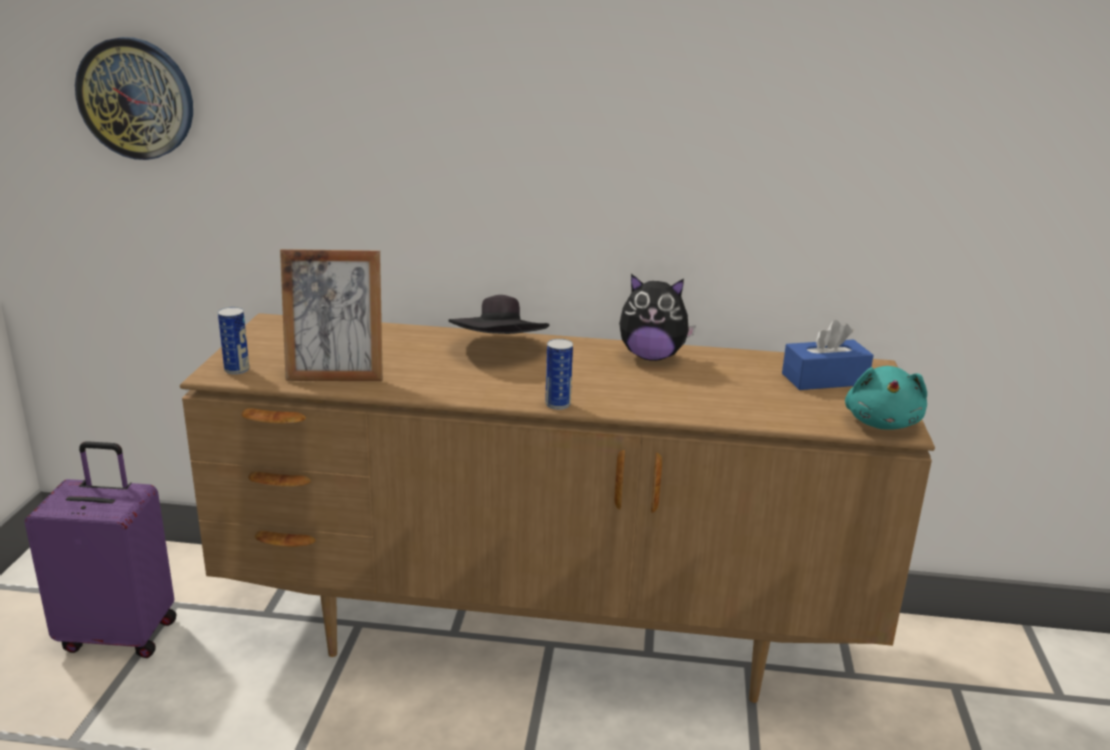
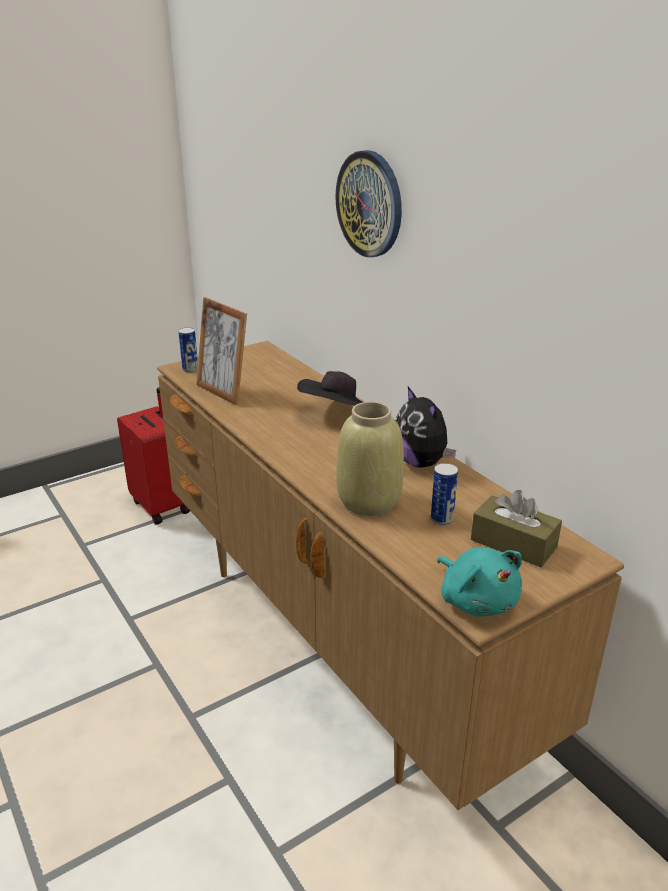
camera: 50 degrees right, 5 degrees up
(120, 633) = (162, 506): purple suitcase -> red suitcase
(136, 98) = (232, 182): wall clock -> wall clock (370, 204)
(557, 404) = (289, 464): can -> can (441, 519)
(682, 400) = (369, 501): none -> beige vase
(824, 379) = (513, 543): blue tissue box -> brown tissue box
(882, 422) = (476, 600): turquoise plush toy -> turquoise plush toy turned 90 degrees counterclockwise

